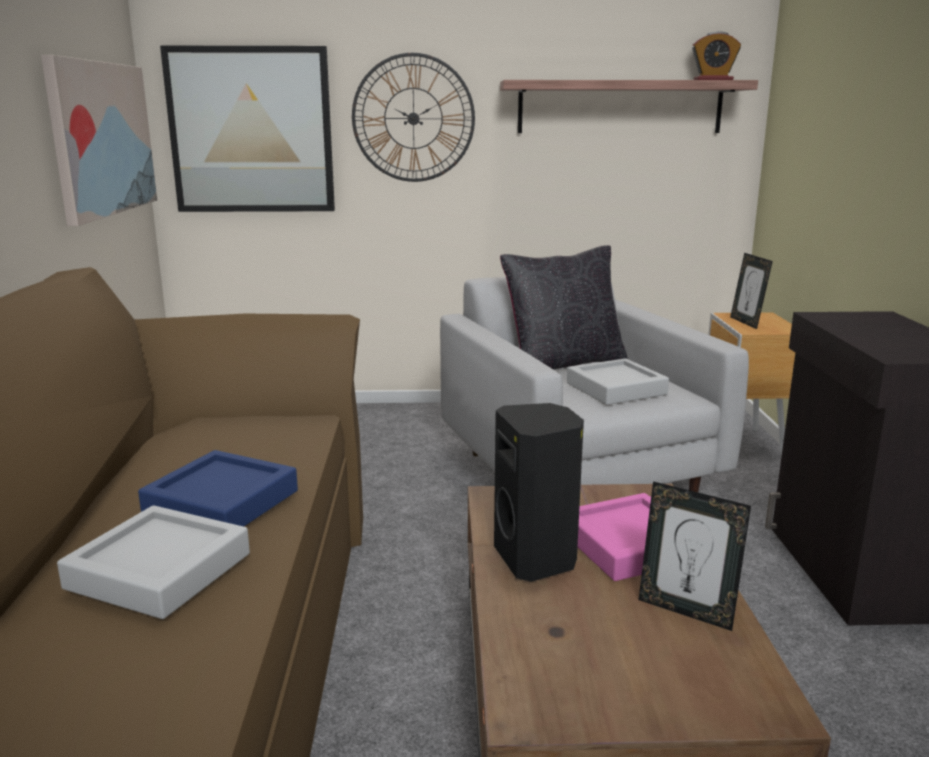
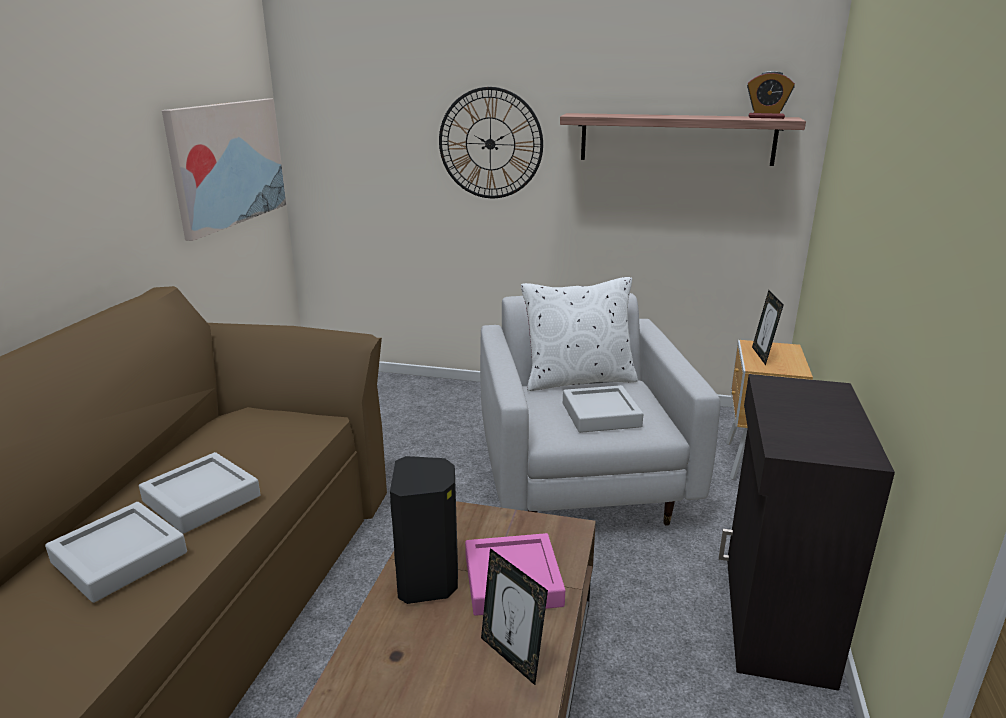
camera: 15 degrees right, 5 degrees up
(221, 502) = (202, 499): blue tray -> grey tray
(251, 130) = (359, 150): picture -> none
(563, 364) = (578, 379): black pillow -> white pillow

